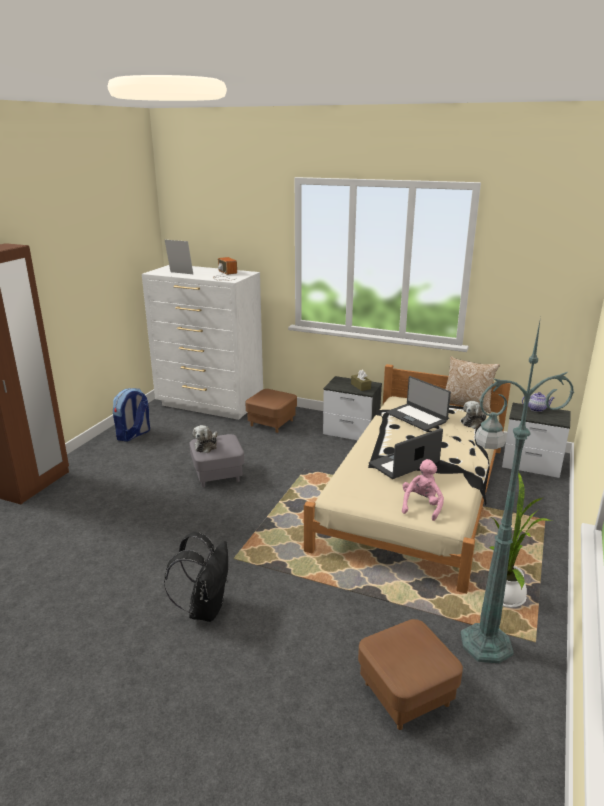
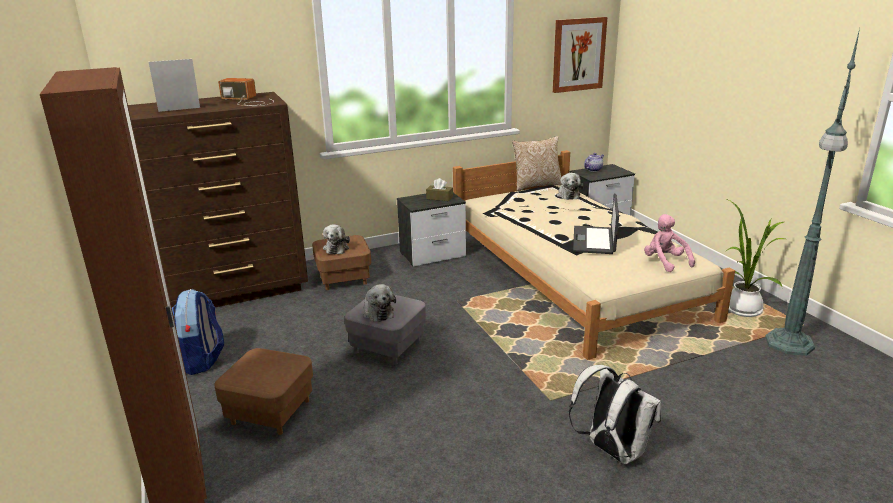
camera: 45 degrees left, 0 degrees up
(205, 608) = (612, 451): black backpack -> white backpack
(210, 405) = (236, 290): white dresser -> brown dresser
(265, 398) = (337, 248): none -> plush toy
(406, 693) = (819, 401): brown ottoman -> brown ottoman (270, 412)
(416, 417) = (527, 206): laptop -> none
(550, 288) = (578, 54): none -> picture

